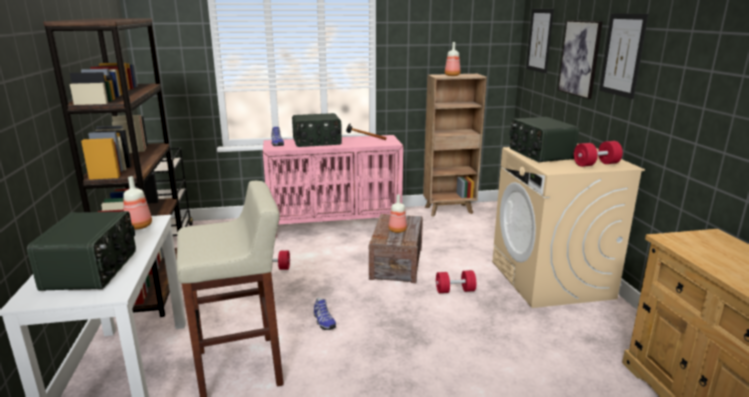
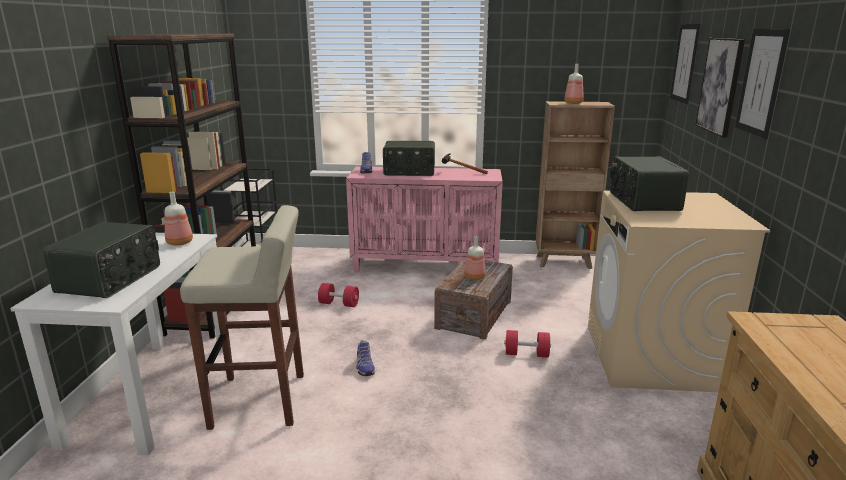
camera: 15 degrees right, 0 degrees up
(596, 164) = (707, 219): red dumbbell -> none

